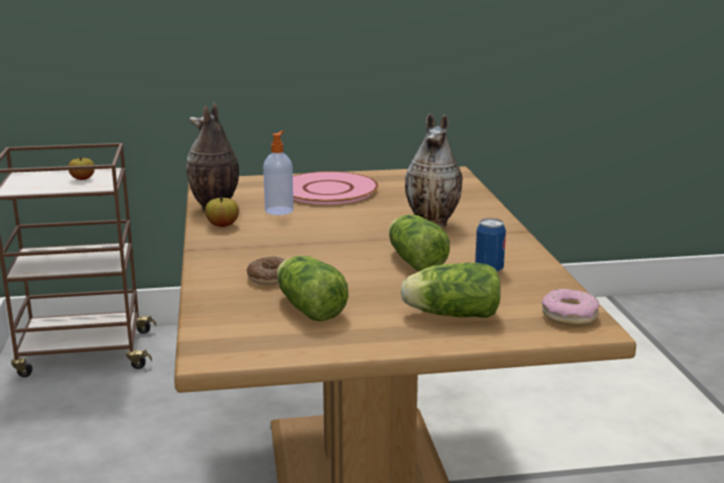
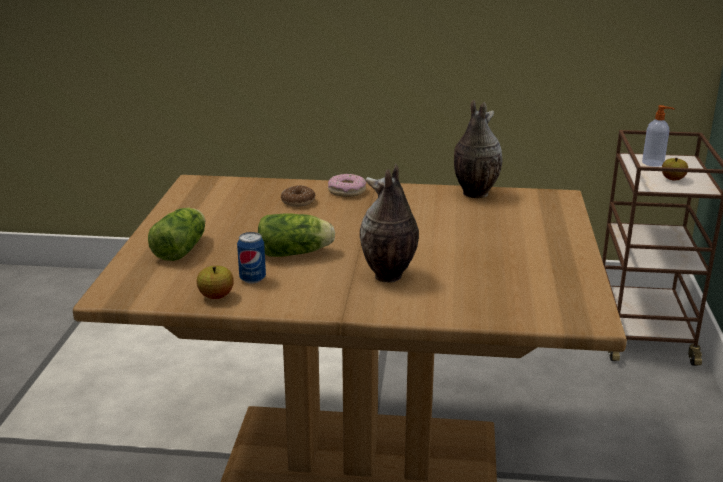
camera: 105 degrees right, 5 degrees up
(222, 225) = (426, 194): apple -> apple (216, 296)
(279, 210) = (459, 216): soap dispenser -> soap dispenser (654, 163)
(308, 307) = (237, 208): lettuce -> none
(327, 190) = (521, 241): pink plate -> none
(569, 316) = (135, 291): donut -> donut (347, 191)

